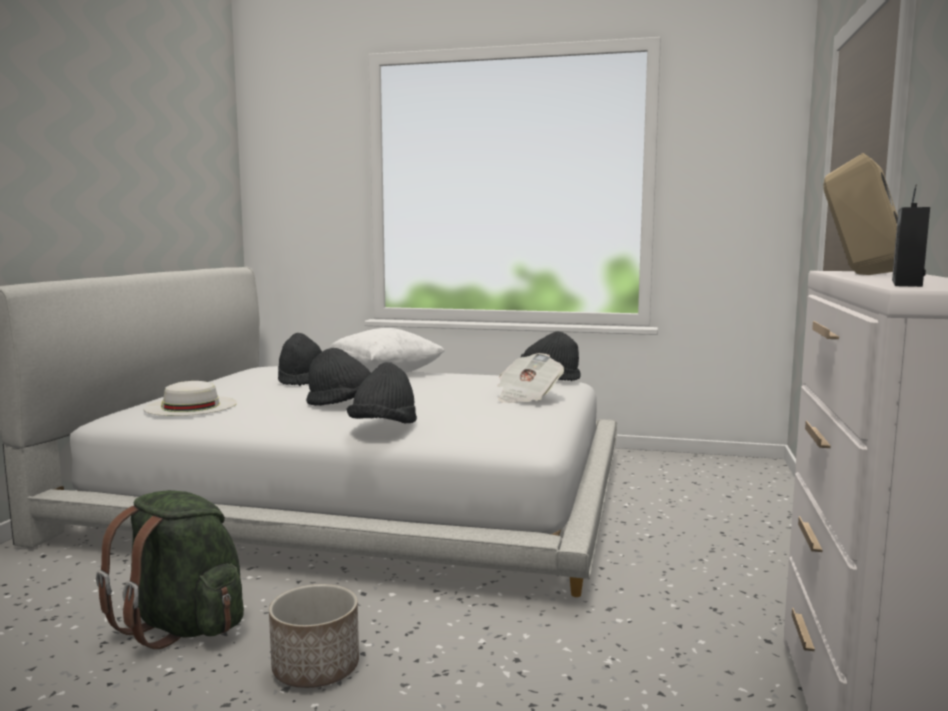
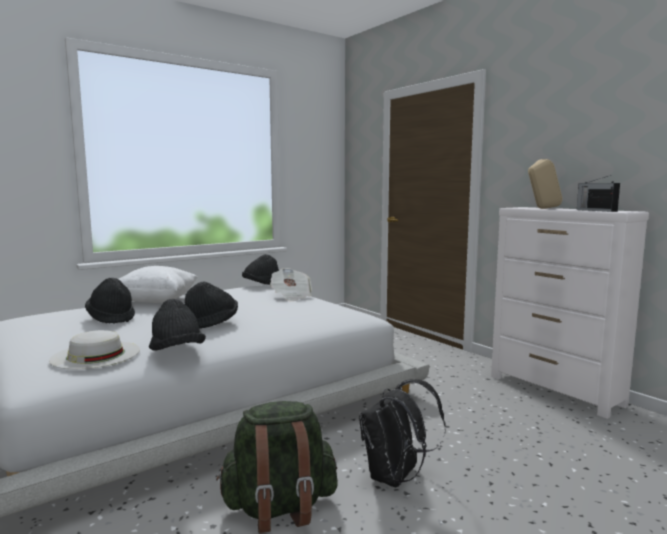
camera: 50 degrees left, 0 degrees up
(315, 669) = (395, 478): planter -> black backpack
(383, 427) = (286, 328): black hat -> black hat (177, 352)

